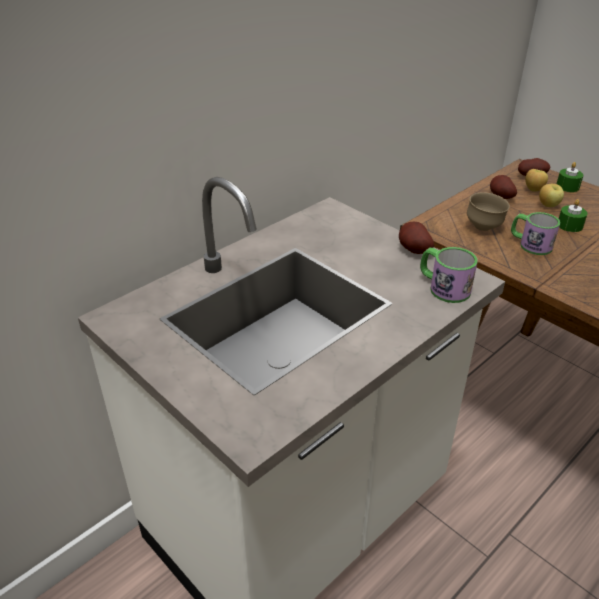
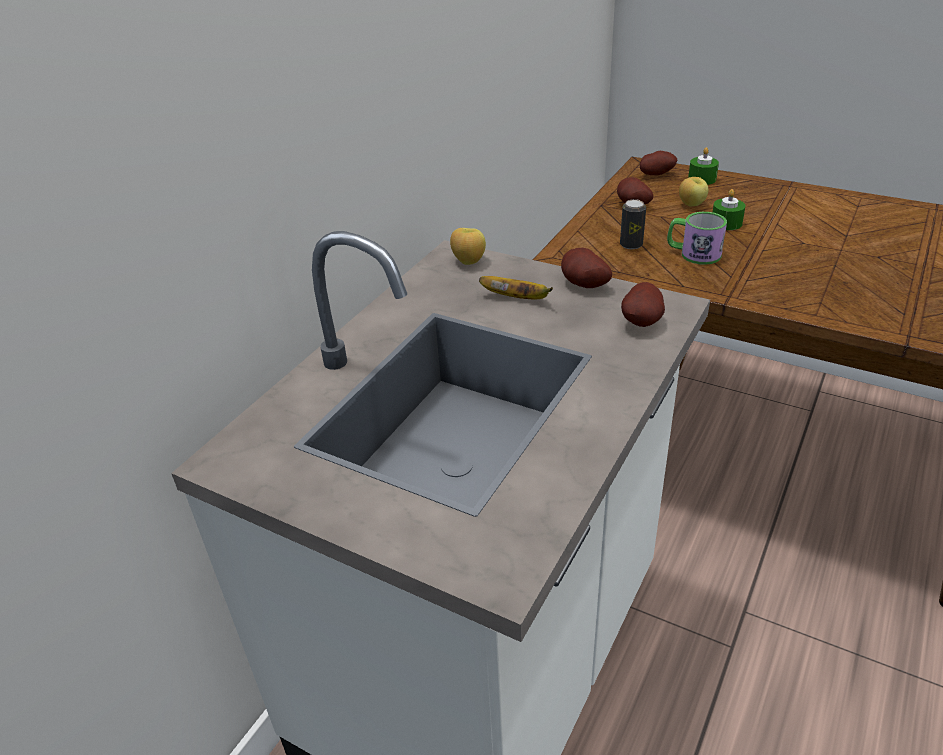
camera: 15 degrees left, 0 degrees up
(360, 250) = (517, 298): none -> banana
(443, 287) = (643, 322): mug -> potato
(484, 227) = (631, 245): brown bowl -> can
(533, 190) = (666, 190): apple -> apple (468, 262)

